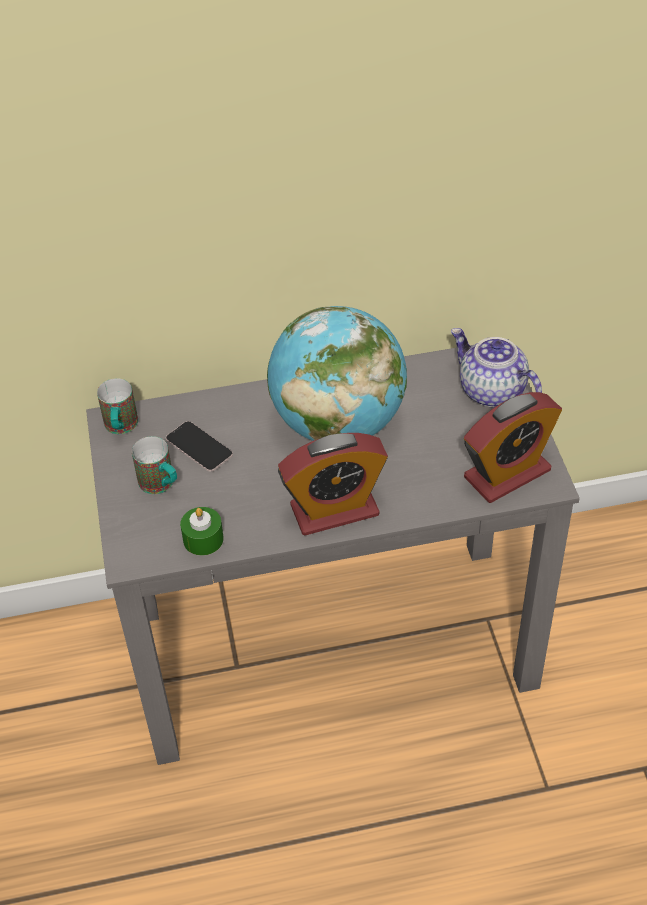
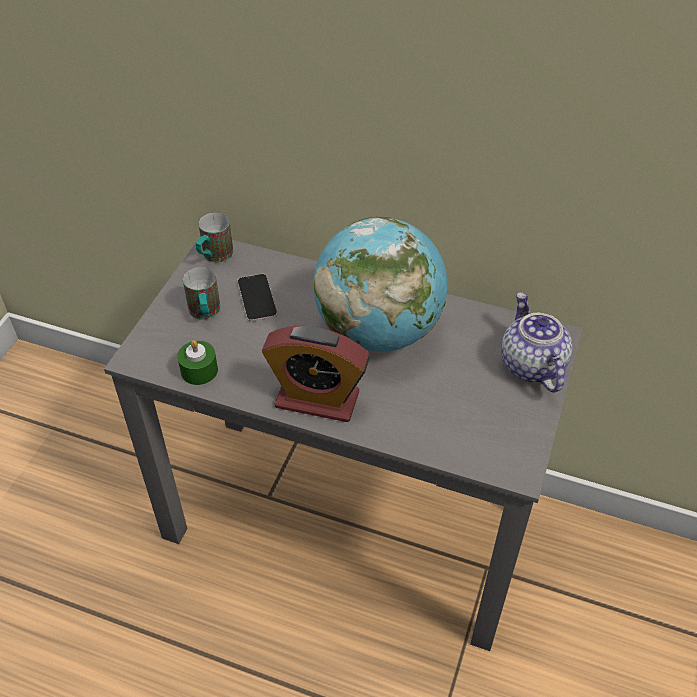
camera: 30 degrees right, 0 degrees up
(507, 474) = (488, 443): alarm clock -> none

